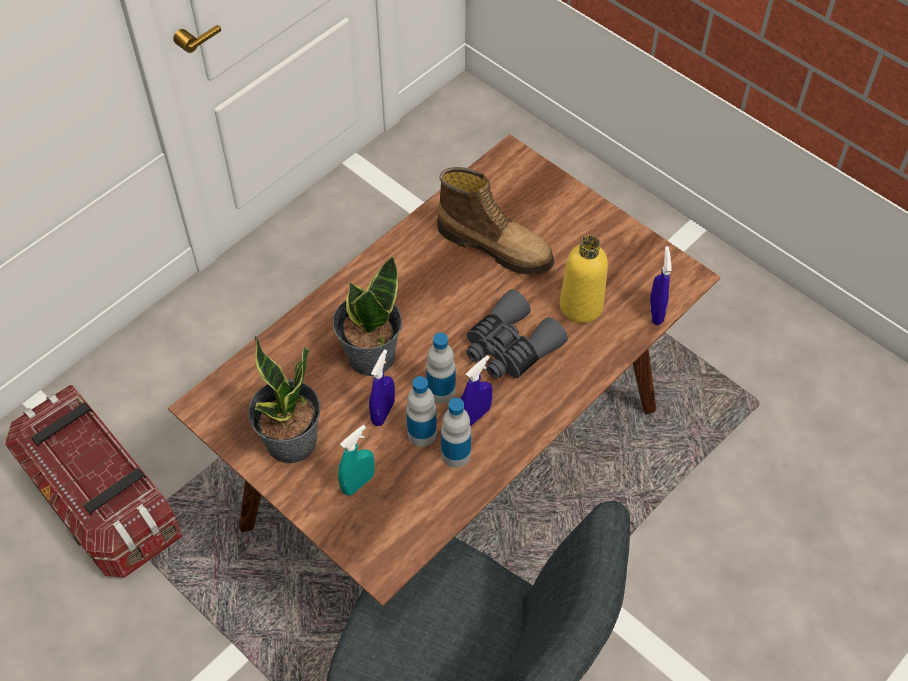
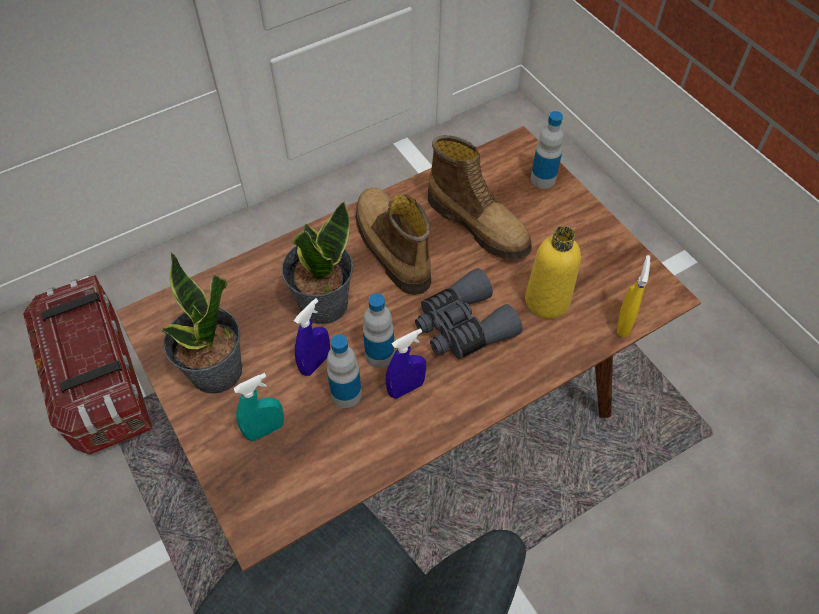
camera: 15 degrees right, 0 degrees up
(417, 287) = (390, 247): none -> boot
(456, 454) = (373, 424): bottle -> bottle (543, 179)
(656, 312) = (623, 323): blue spray bottle -> yellow spray bottle

